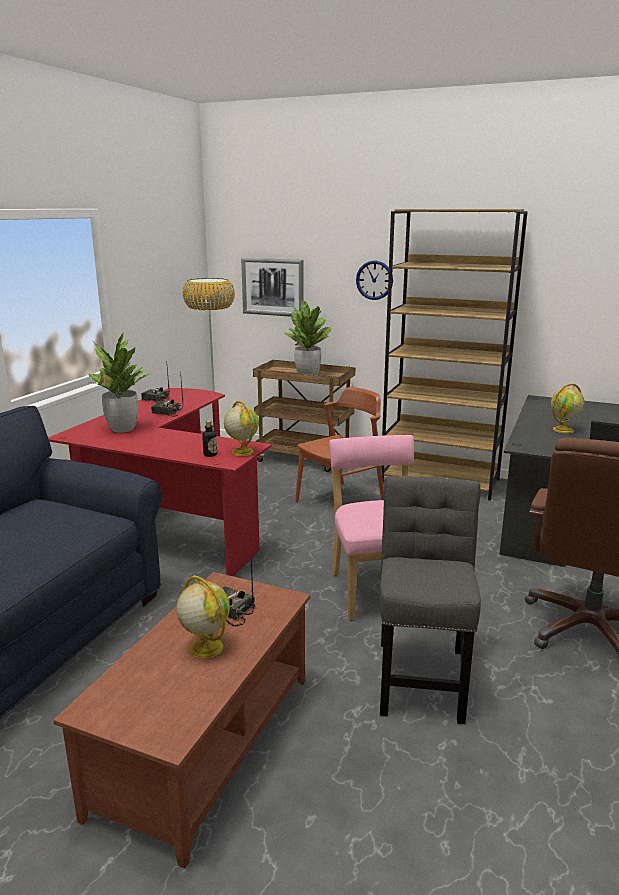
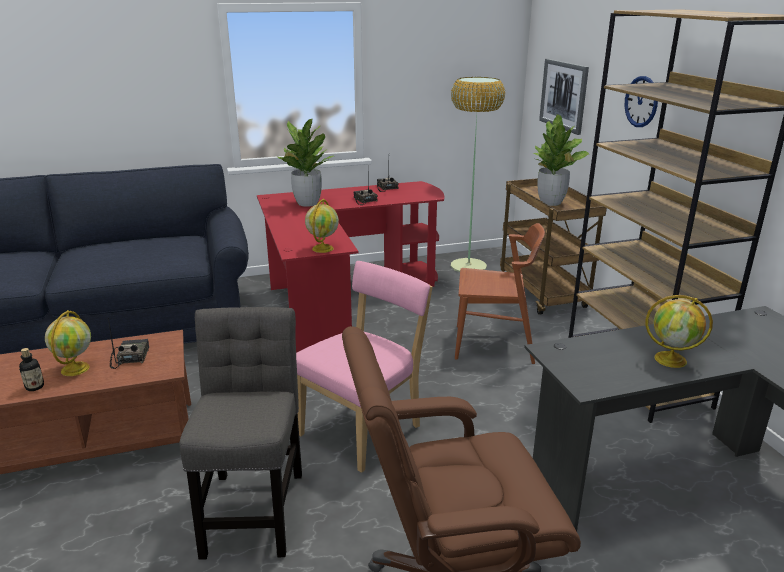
camera: 50 degrees right, 5 degrees up
(210, 454) = (300, 242): bottle -> bottle (35, 387)
(421, 675) = (254, 507): grey chair -> grey chair turned 60 degrees counterclockwise

